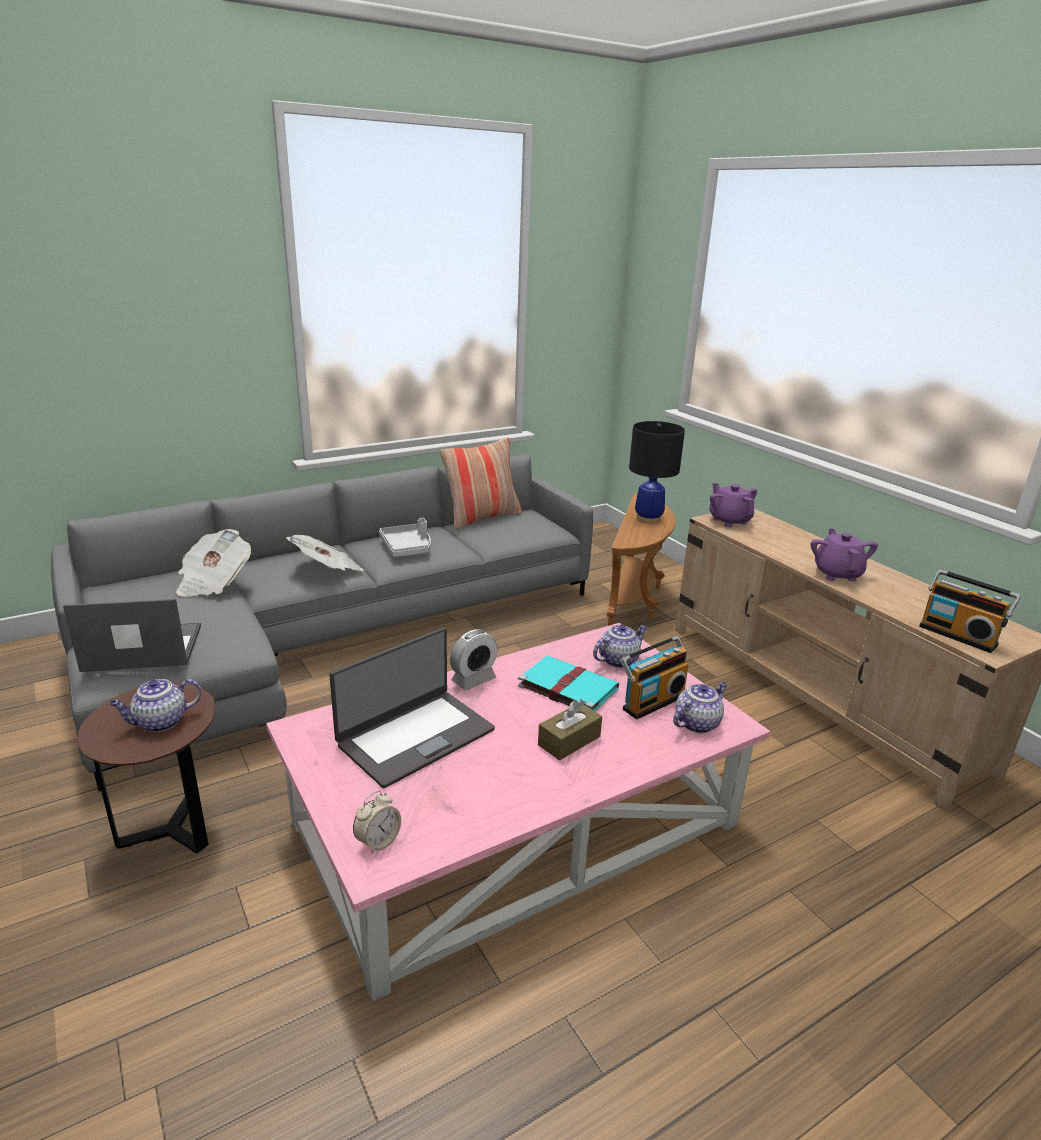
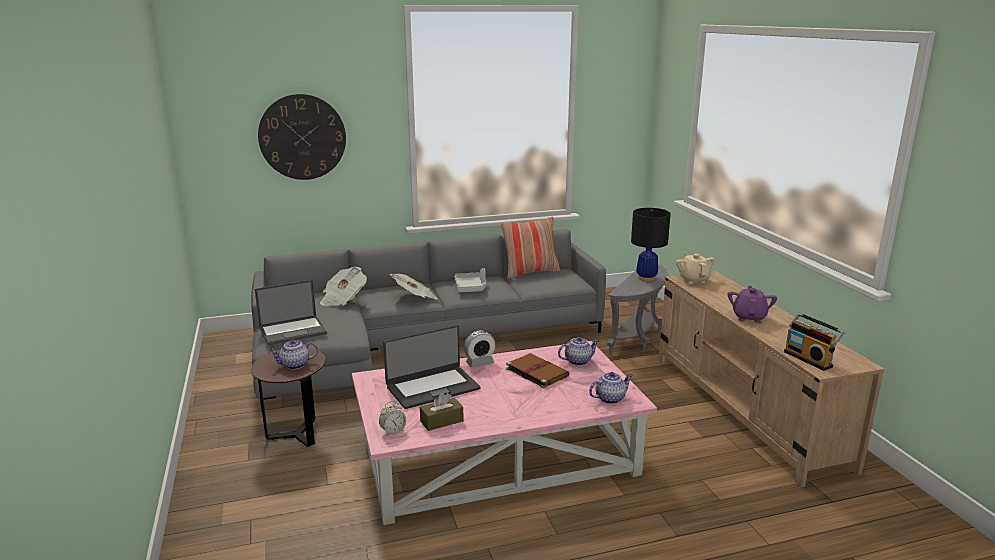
camera: 15 degrees right, 5 degrees down
(115, 321) = (302, 137): none -> wall clock
(141, 649) = (293, 330): laptop -> laptop turned 150 degrees clockwise
(566, 687) = (536, 372): turquoise book -> brown book
(569, 741) = (523, 399): brown tissue box -> brown tissue box (441, 421)
(635, 599) = (638, 338): brown side table -> grey side table
(652, 701) = (587, 384): radio -> none
(729, 521) = (693, 280): purple teapot -> beige teapot

